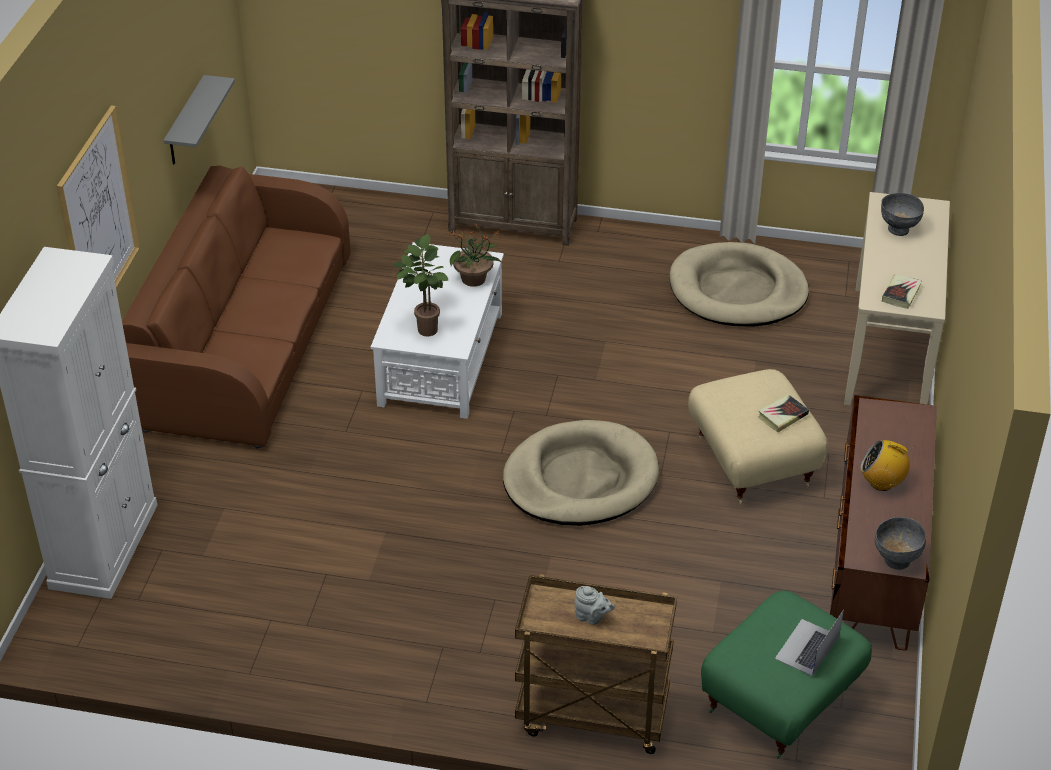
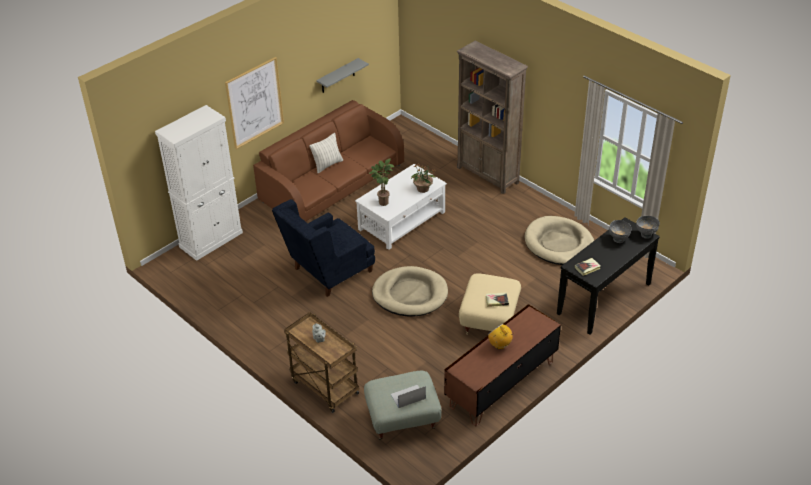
camera: 35 degrees right, 0 degrees up
(236, 308) = (327, 165): none -> pillow
(396, 507) = (328, 273): none -> blue armchair
(781, 702) = (402, 419): green ottoman -> grey ottoman
(890, 349) = (604, 299): beige console table -> black console table
(896, 560) = (471, 378): grey bowl -> grey bowl (646, 234)

